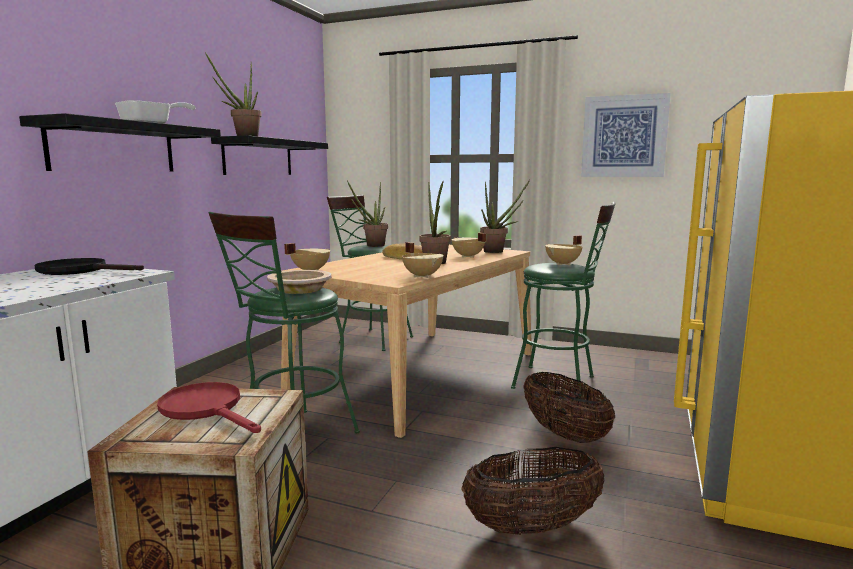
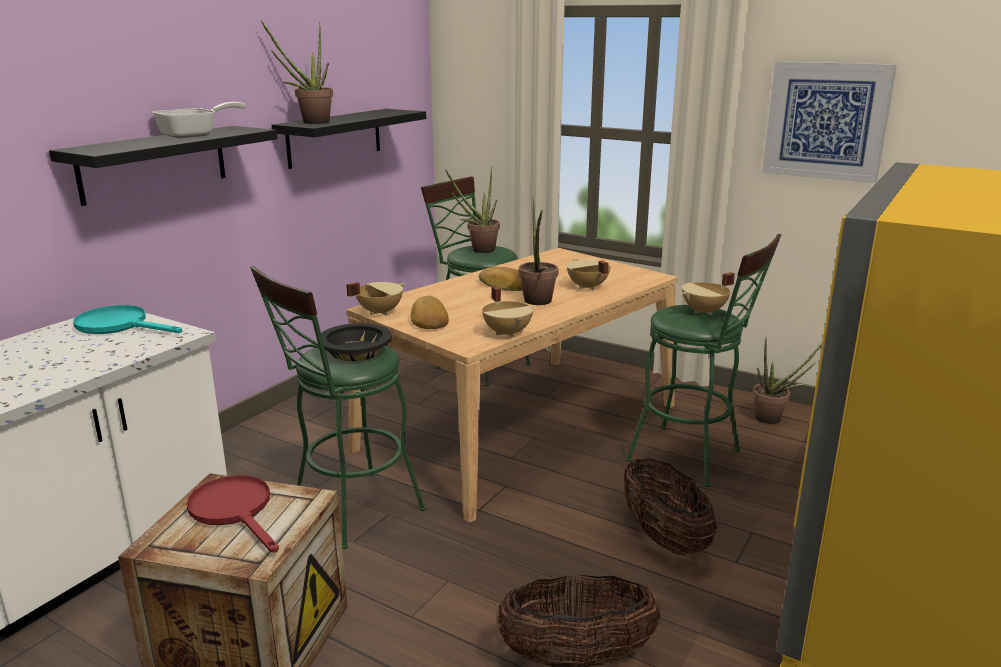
camera: 10 degrees right, 10 degrees up
(80, 270) = (119, 325): black frying pan -> turquoise frying pan
(300, 289) = (356, 351): beige bowl -> black bowl
(353, 272) = (428, 319): none -> bread
(498, 251) = (633, 275): potted plant -> potted plant (774, 419)

